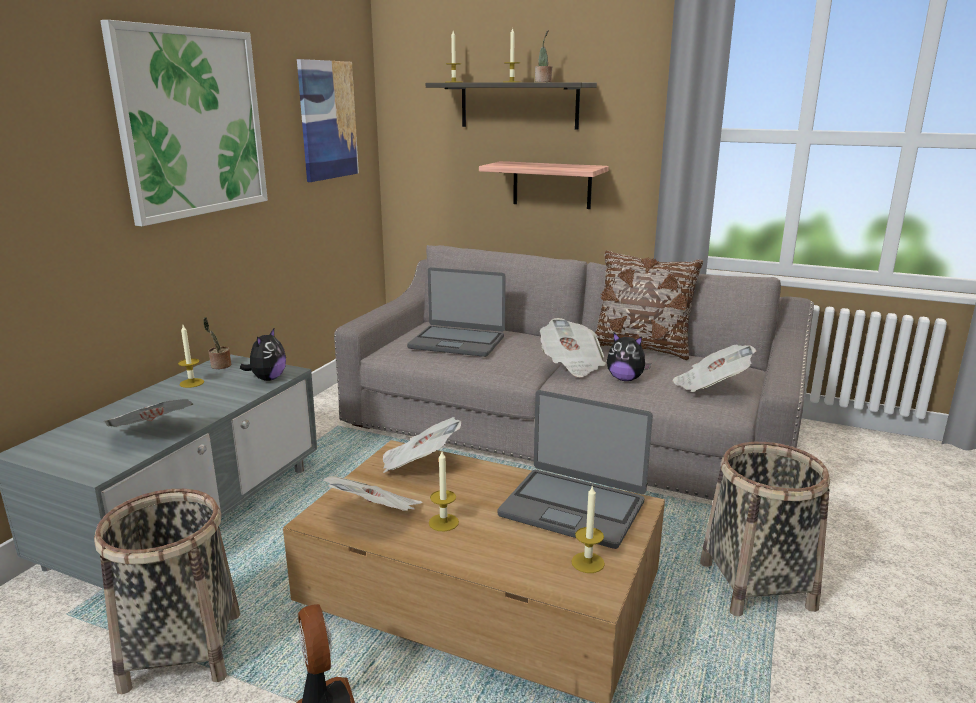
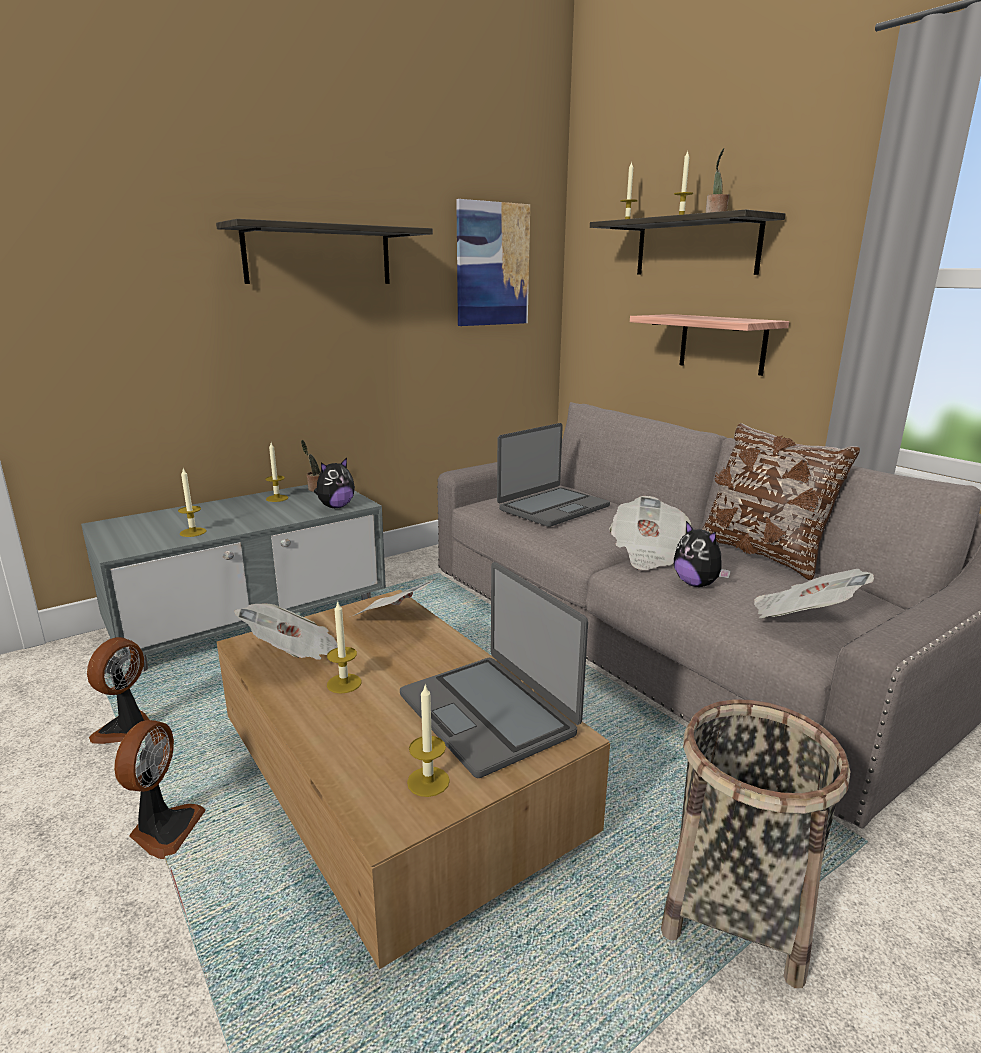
camera: 30 degrees right, 0 degrees up
(153, 434) = (193, 532): newspaper -> candle
(182, 651) = (127, 729): basket -> fan
(192, 123) = (319, 255): picture -> shelf
(457, 342) = (552, 507): laptop -> laptop turned 90 degrees counterclockwise

